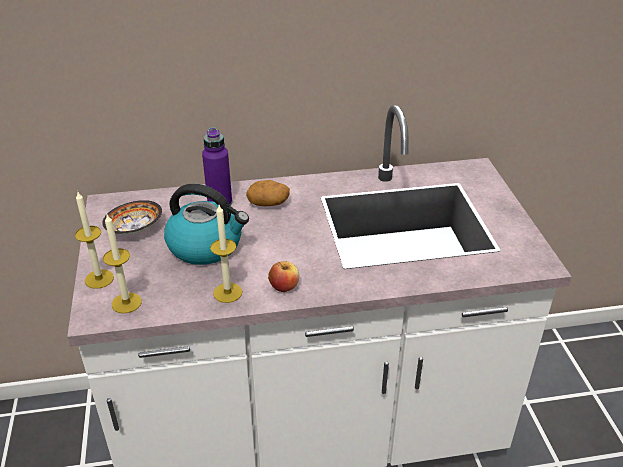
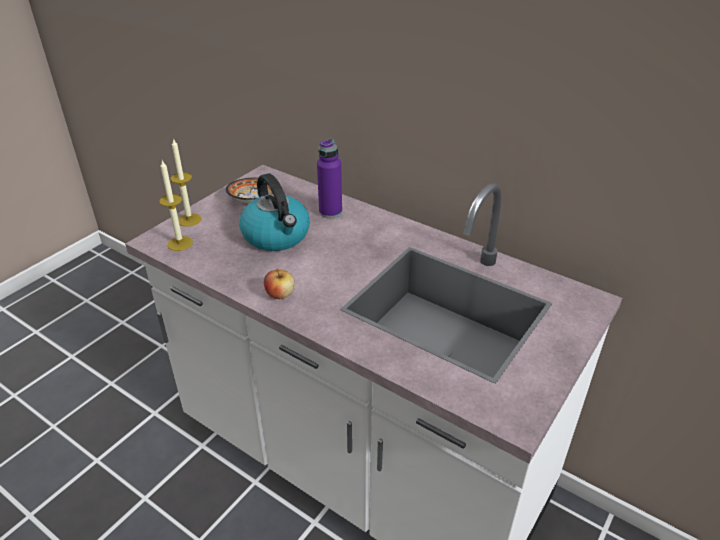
camera: 45 degrees right, 0 degrees up
(227, 292) = (241, 275): candle -> none
(268, 203) = (363, 230): potato -> none

